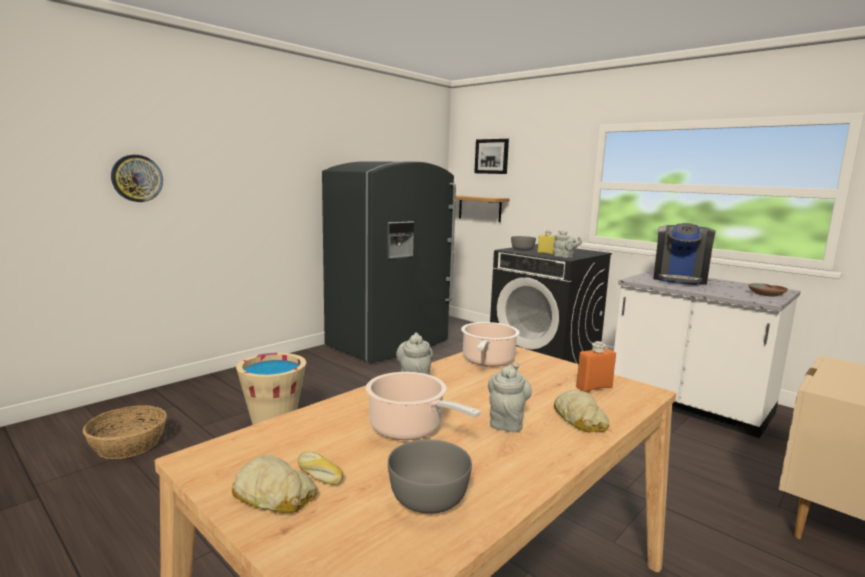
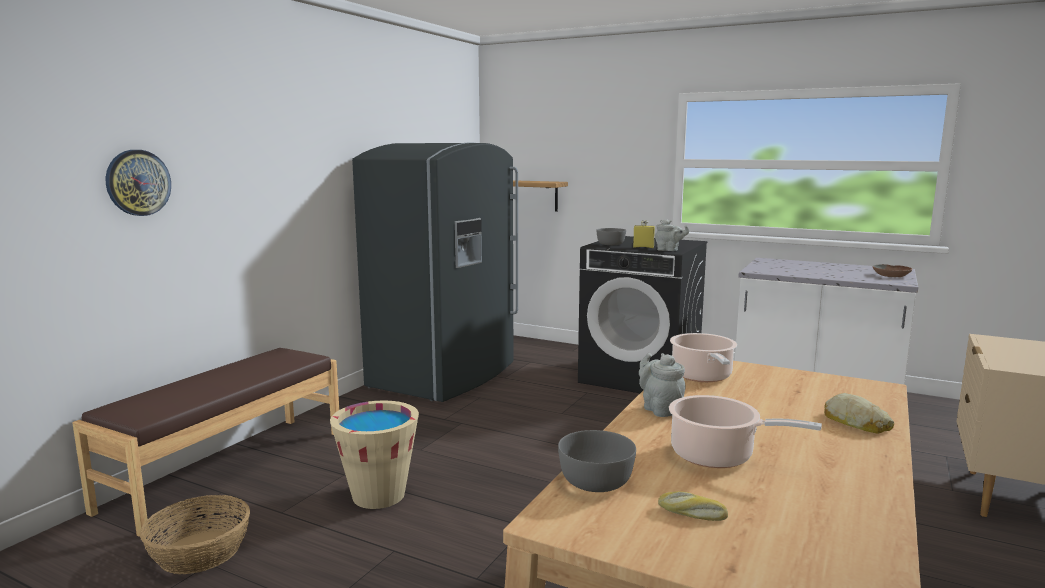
camera: 15 degrees left, 0 degrees up
(191, 390) = (228, 469): none -> brown bench
(273, 495) = (677, 541): bread -> none
(430, 497) = (818, 515): grey bowl -> grey bowl (597, 481)
(492, 156) = (541, 131): picture -> none
(507, 421) = (797, 435): grey teapot -> none
(594, 388) = (832, 390): orange bottle -> none
(679, 279) = (795, 266): coffee machine -> none

